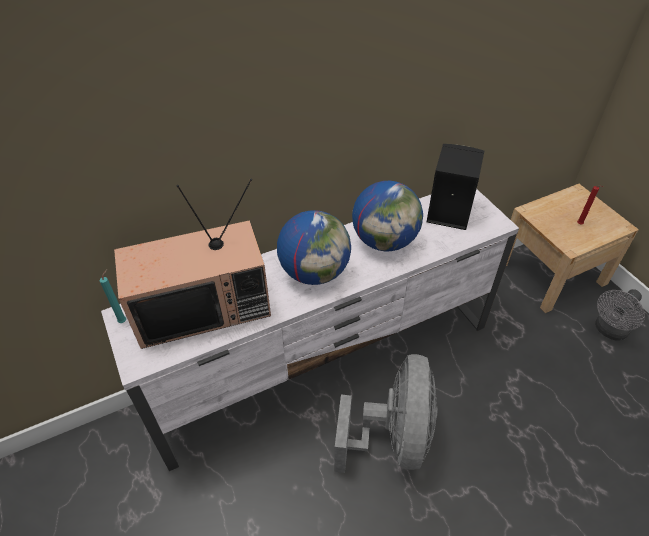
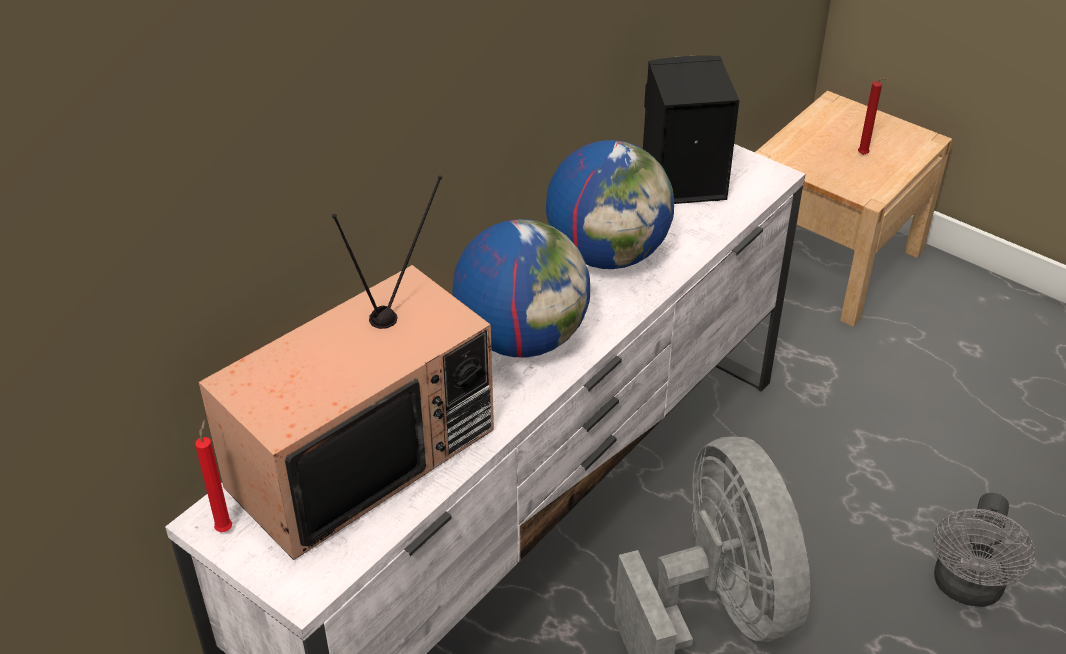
camera: 25 degrees left, 5 degrees down
(124, 321) = (225, 527): turquoise candle -> red candle
(609, 331) = (961, 323): grey fan -> grey fan (967, 589)

